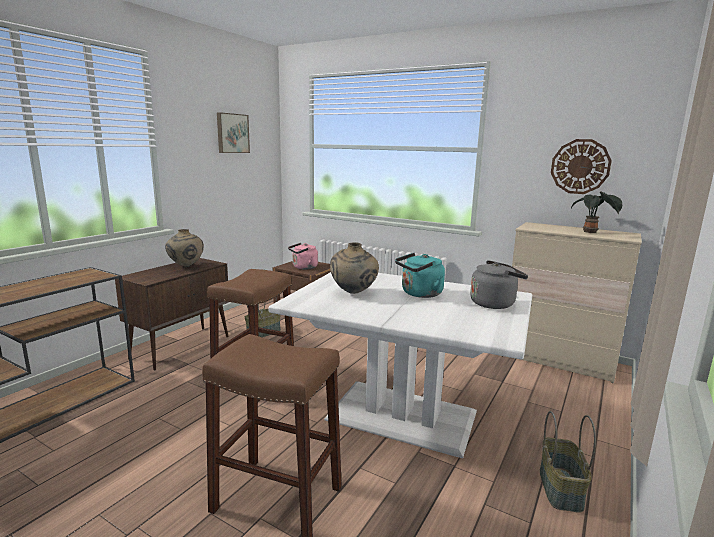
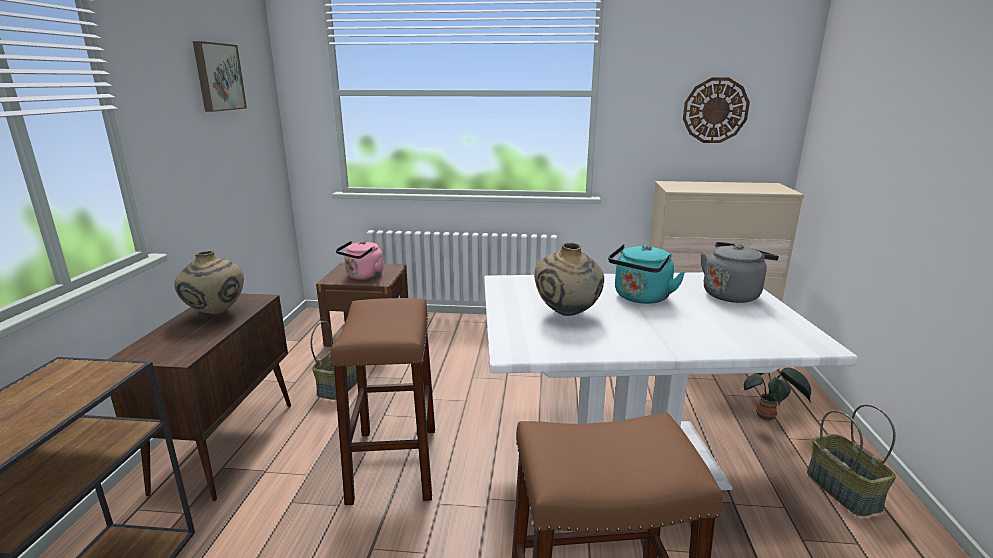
camera: 25 degrees left, 5 degrees up
(591, 232) = (742, 188): potted plant -> potted plant (768, 417)

